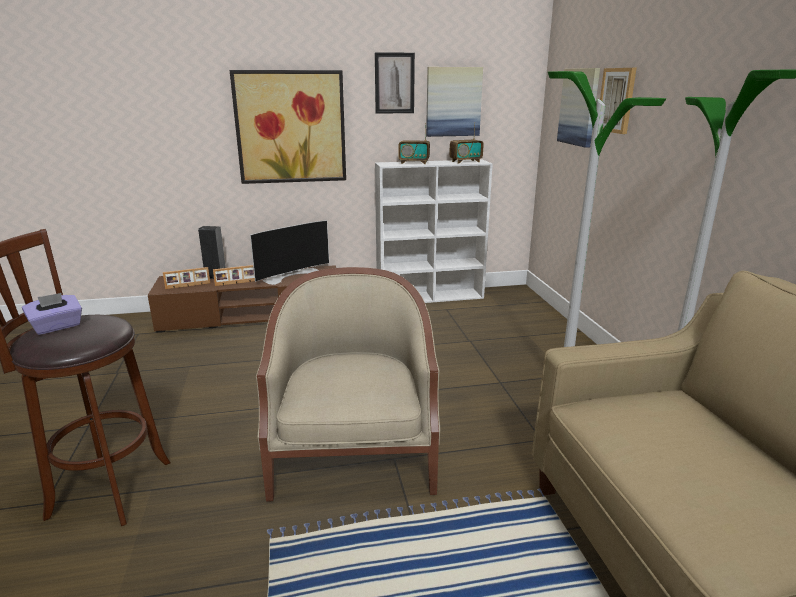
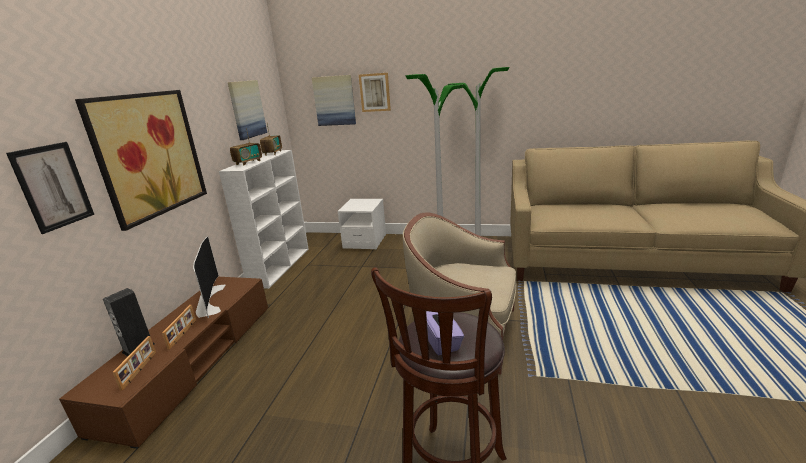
camera: 65 degrees left, 0 degrees up
(394, 83) = (212, 98): picture -> picture (53, 186)
(541, 325) = (365, 241): none -> white nightstand

